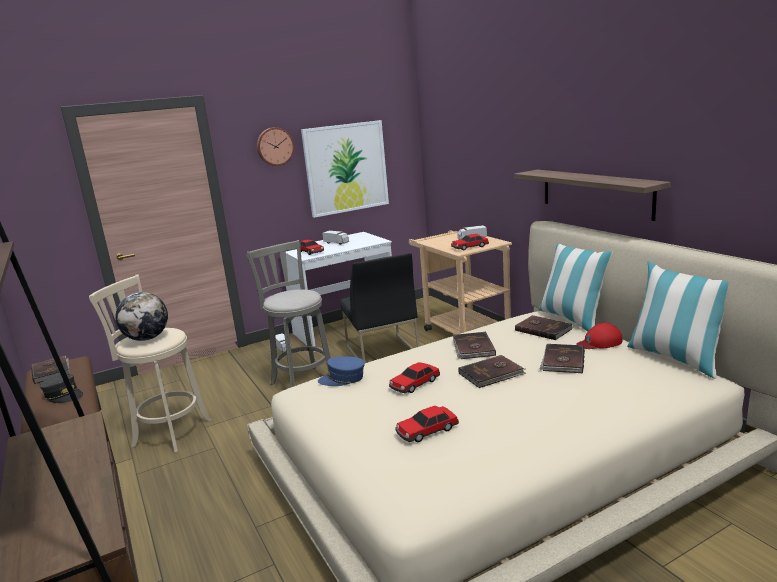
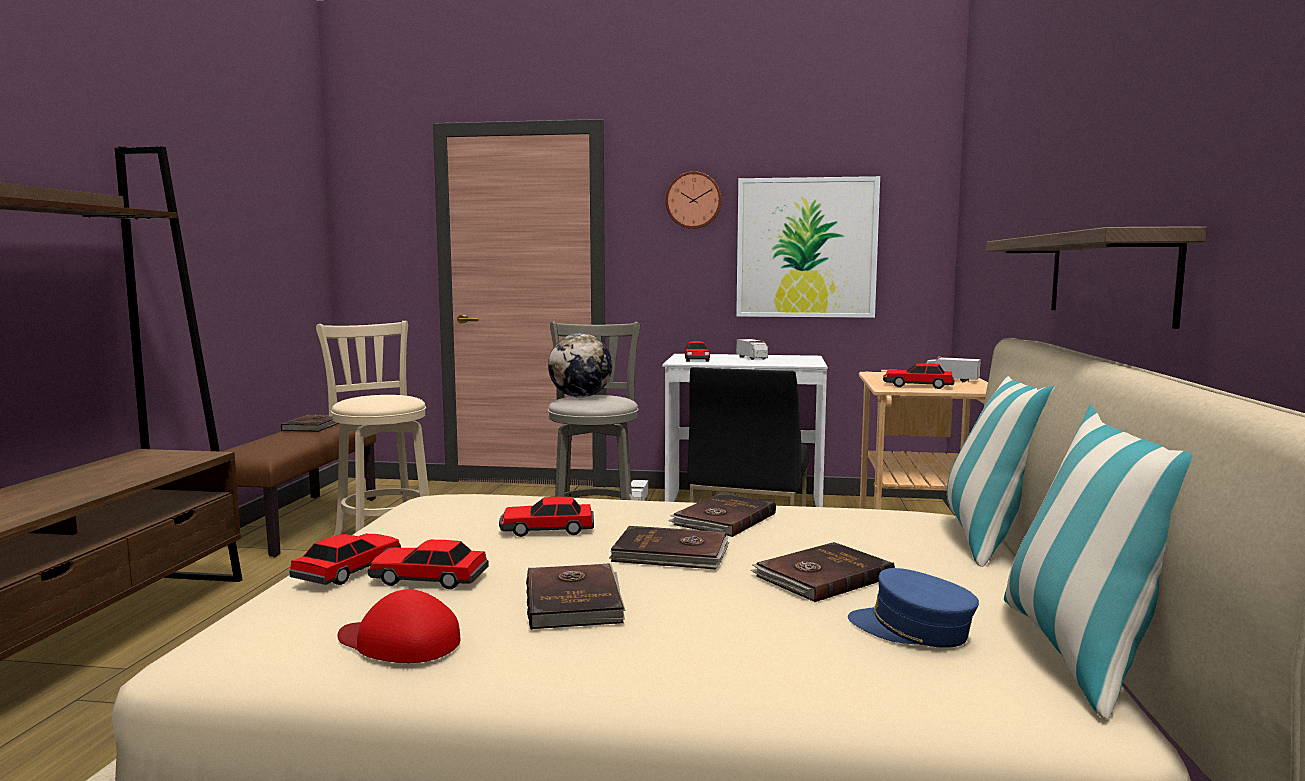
camera: 35 degrees right, 10 degrees down
(63, 395) = (275, 444): grey cap -> none
(147, 338) = (371, 398): globe -> globe (580, 397)
(342, 379) = (490, 499): blue cap -> blue cap (912, 630)
(379, 444) = (349, 570): none -> toy car
(543, 329) = (893, 532): brown book -> brown book (575, 601)
(599, 342) = (957, 577): red cap -> red cap (399, 642)

